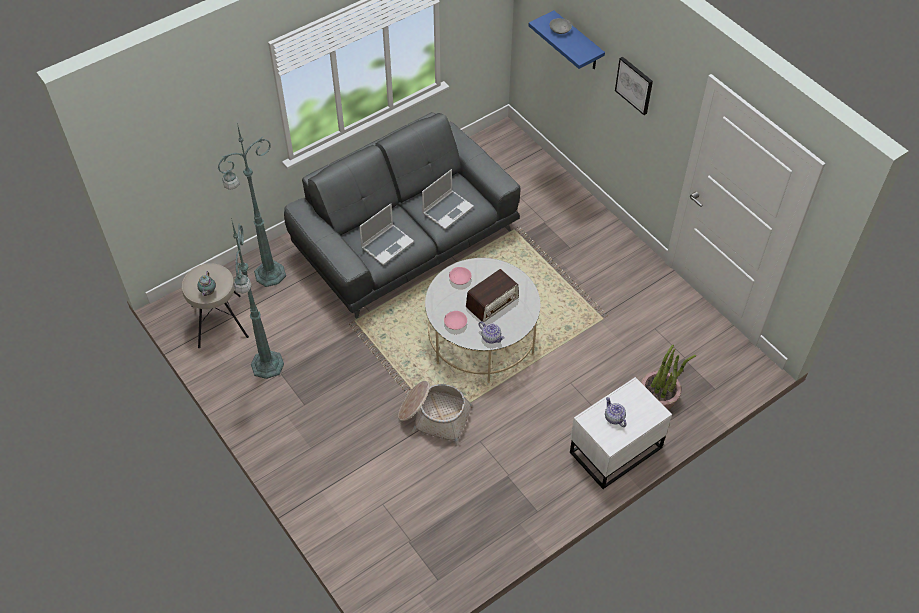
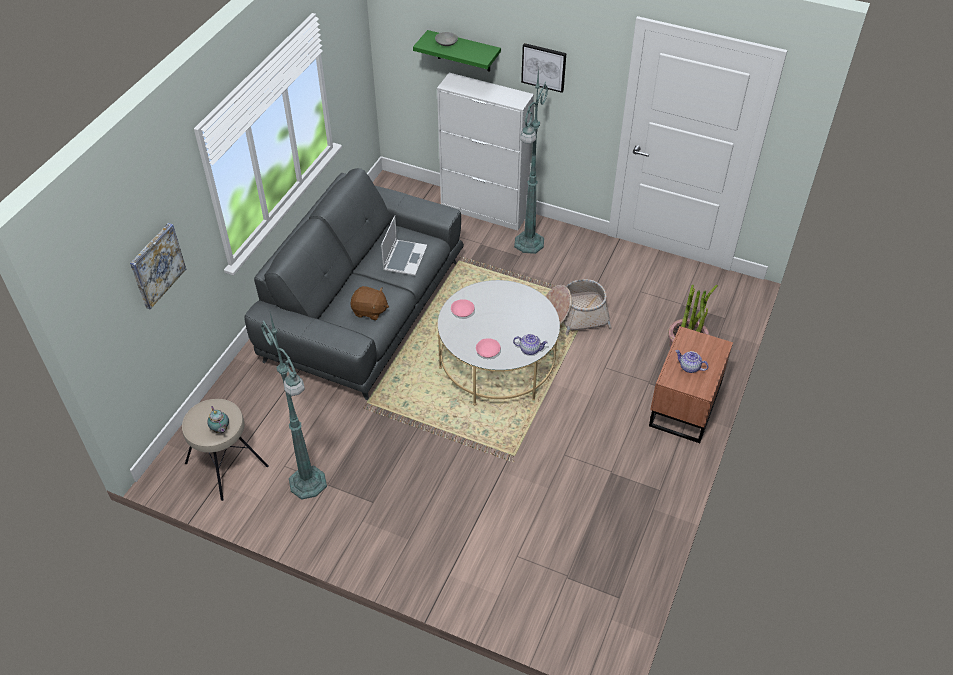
camera: 30 degrees left, 5 degrees down
(203, 142) = (156, 265): none -> picture
(268, 275) = (248, 398): green floor lamp -> green floor lamp (528, 244)
(387, 244) = (369, 311): laptop -> brown plush toy
(434, 416) = (506, 453): basket -> basket (574, 316)
(492, 302) = (507, 319): radio -> none
(569, 192) = (484, 211): none -> white cabinet
(577, 42) = (463, 51): blue shelf -> green shelf
(613, 449) = (683, 405): white nightstand -> brown nightstand

